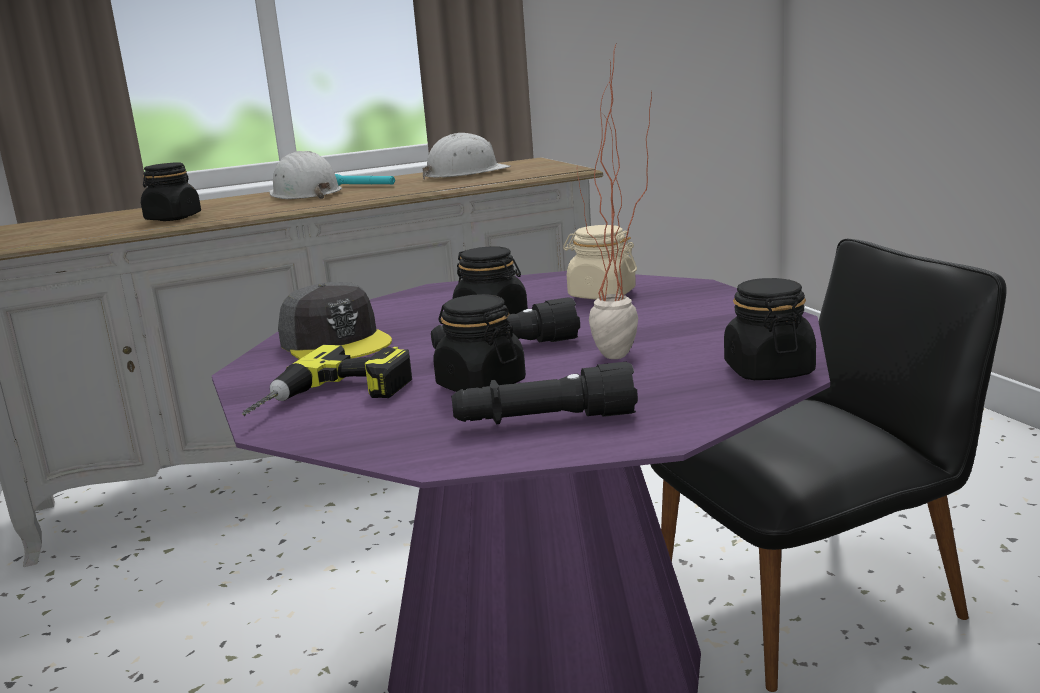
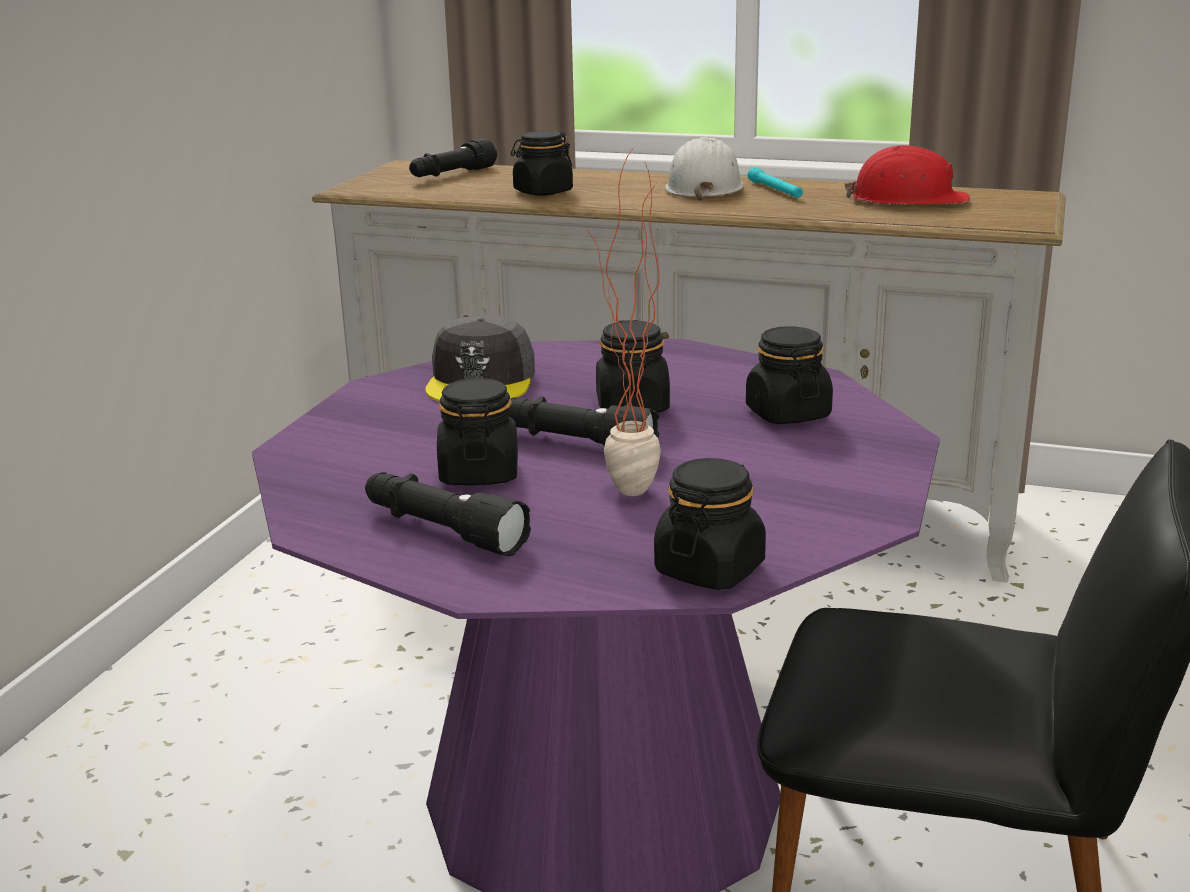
camera: 40 degrees right, 5 degrees up
(51, 226) = (452, 175): none -> black flashlight
(332, 399) = (369, 440): power drill -> none
(465, 173) = (908, 199): white hard hat -> red hard hat
(601, 294) = (787, 413): beige jar -> black jar

